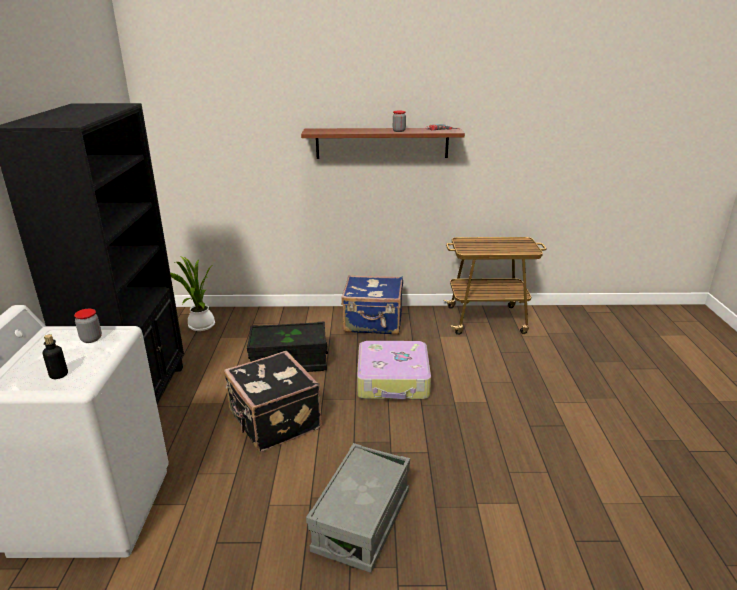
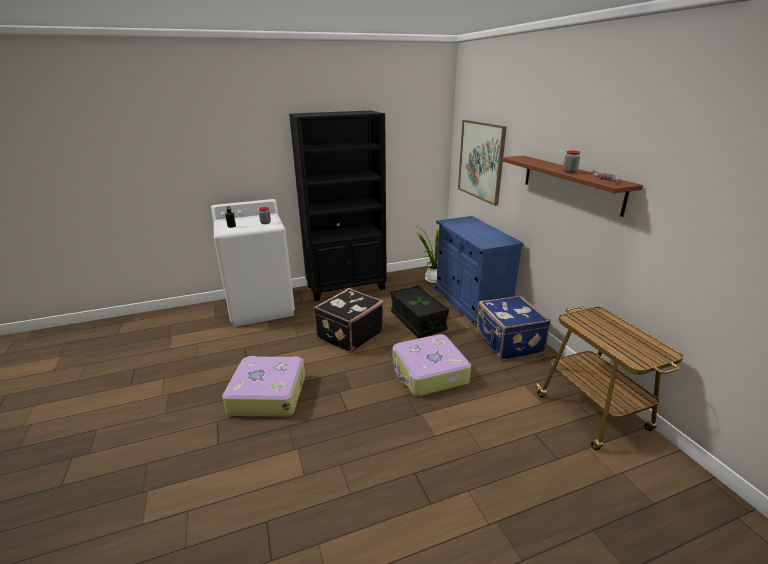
camera: 70 degrees right, 0 degrees up
(221, 149) = (481, 161): none -> picture
(283, 319) = (470, 303): none -> blue cabinet
(362, 522) = (267, 394): grey storage box -> suitcase

